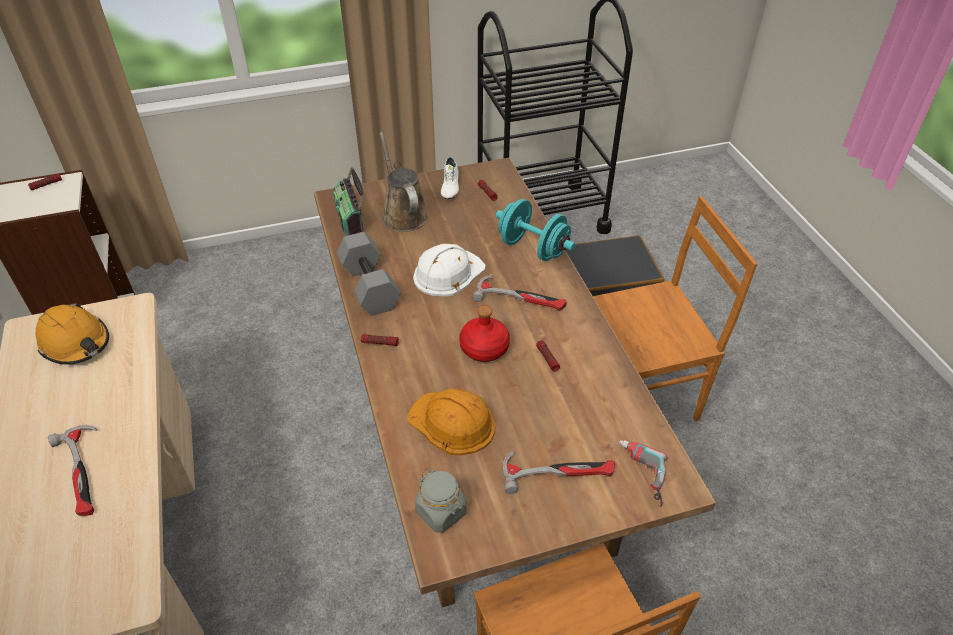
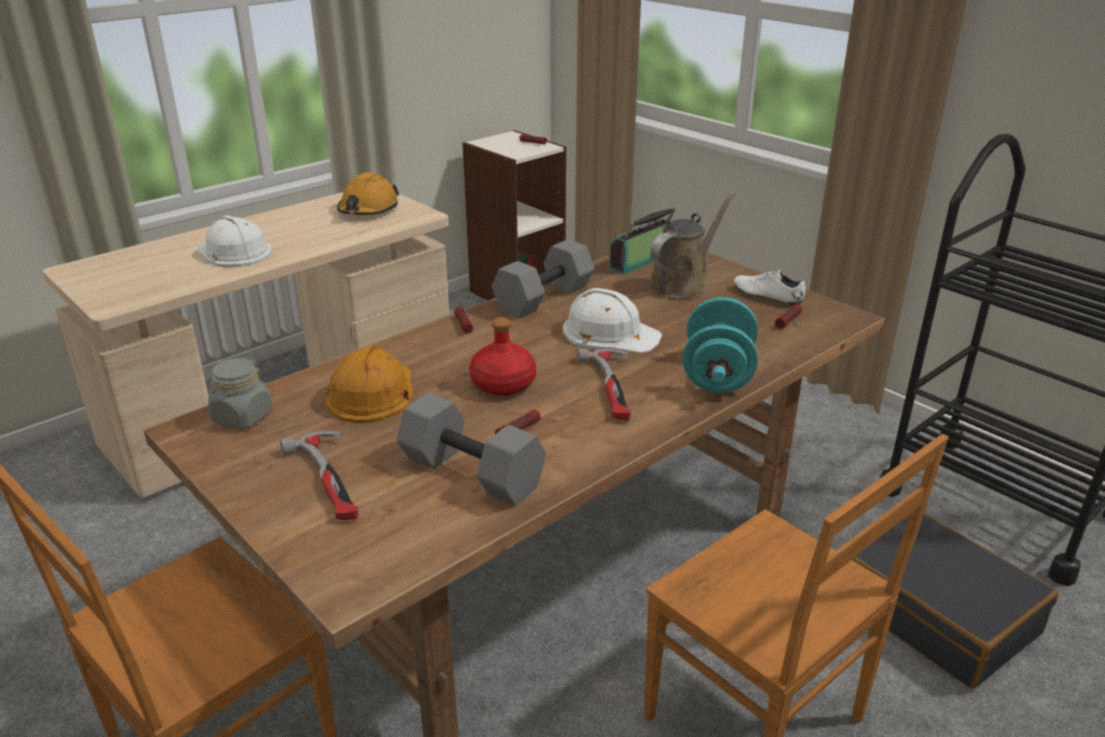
camera: 65 degrees right, 15 degrees down
(82, 472) = (233, 252): hammer -> white hard hat
(449, 187) = (767, 296): white shoe -> white shoe turned 60 degrees clockwise
(584, 397) = (469, 473): none -> grey dumbbell
(639, 474) = (353, 547): power drill -> none

